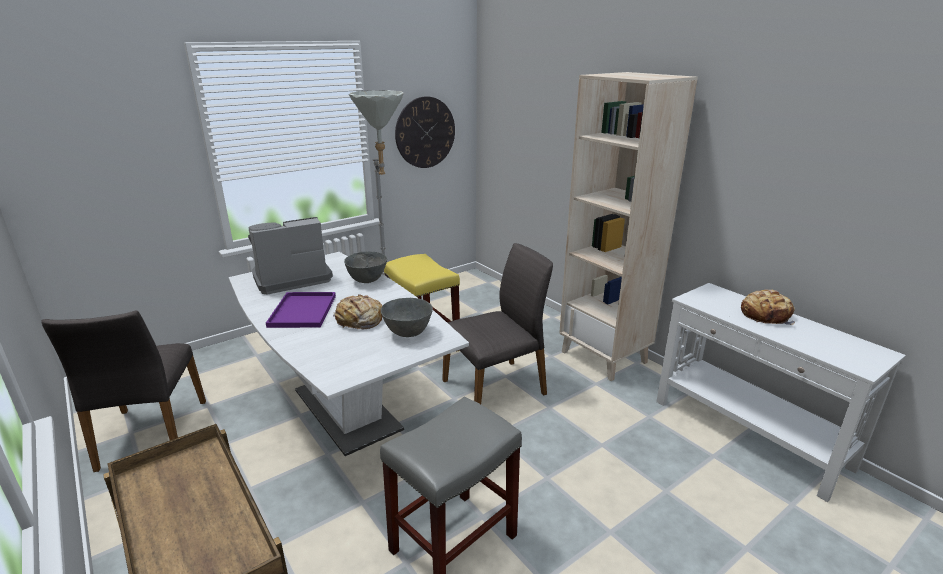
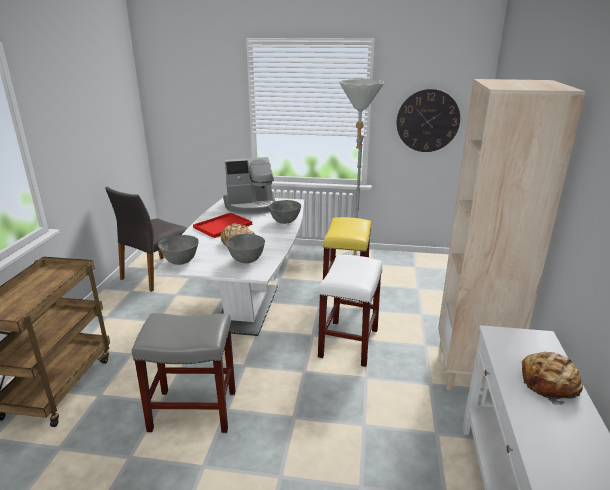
camera: 45 degrees right, 0 degrees up
(290, 278) = (250, 206): coffee machine -> coffee machine turned 150 degrees clockwise
(302, 310) = (223, 225): purple tray -> red tray
(335, 369) = (180, 262): none -> grey bowl
(496, 387) = (349, 343): grey chair -> white stool

